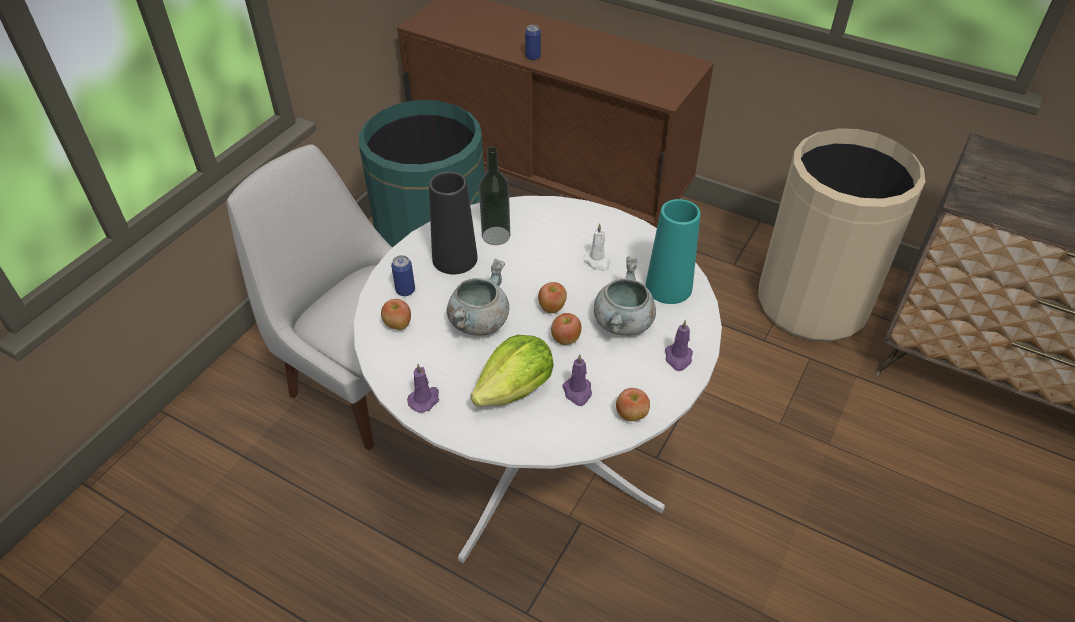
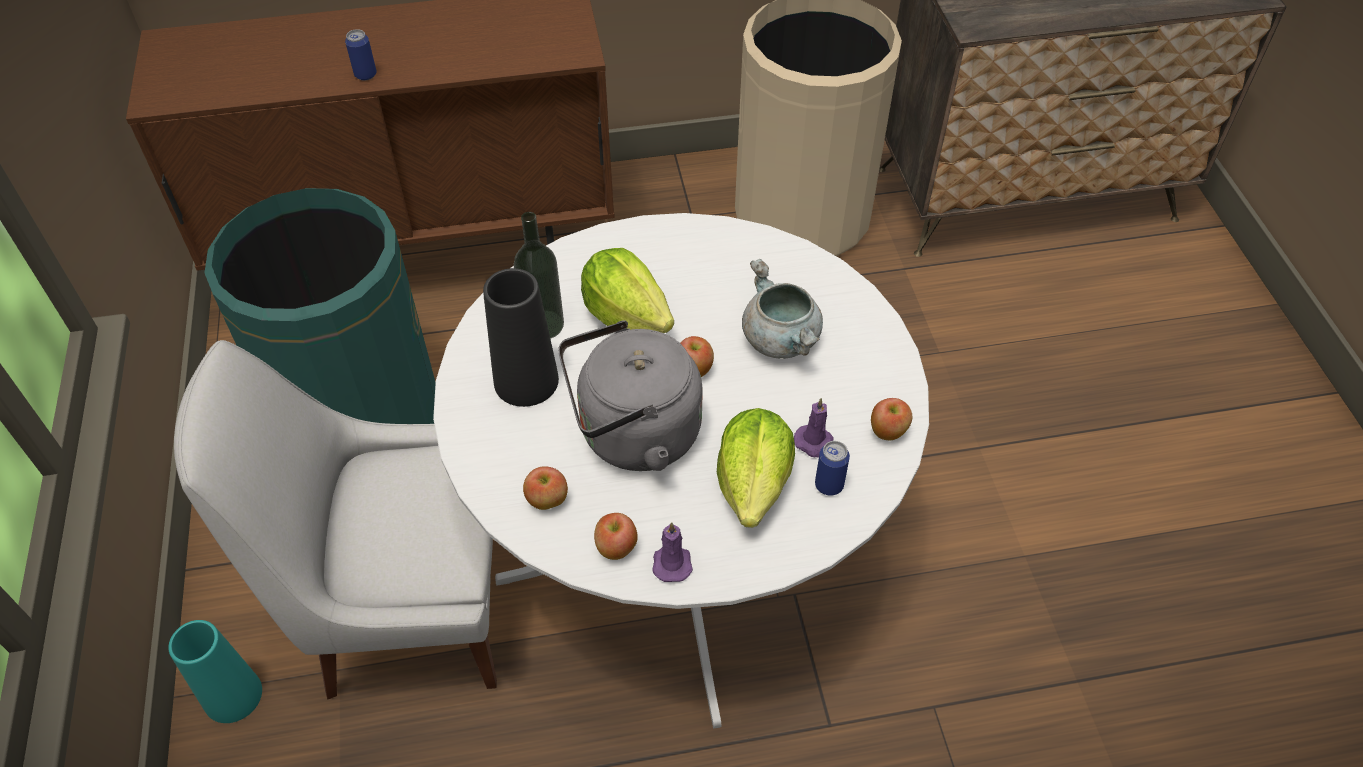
camera: 40 degrees left, 5 degrees up
(405, 290) = (510, 455): can -> can (829, 485)
(478, 321) = (632, 435): grey cooking pot -> grey kettle
(547, 256) = (626, 315): none -> lettuce
(565, 339) = (744, 395): apple -> apple (616, 548)
(598, 261) = (686, 288): white candle -> none
(668, 287) = (784, 273): turquoise vase -> turquoise vase (233, 695)
(678, 358) = (869, 343): purple candle -> none

